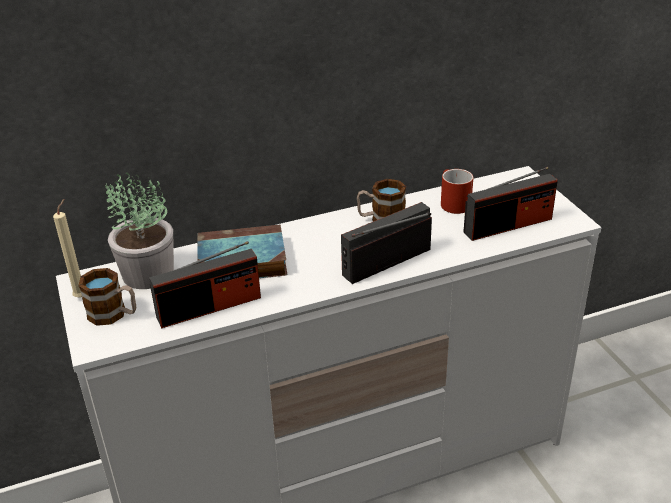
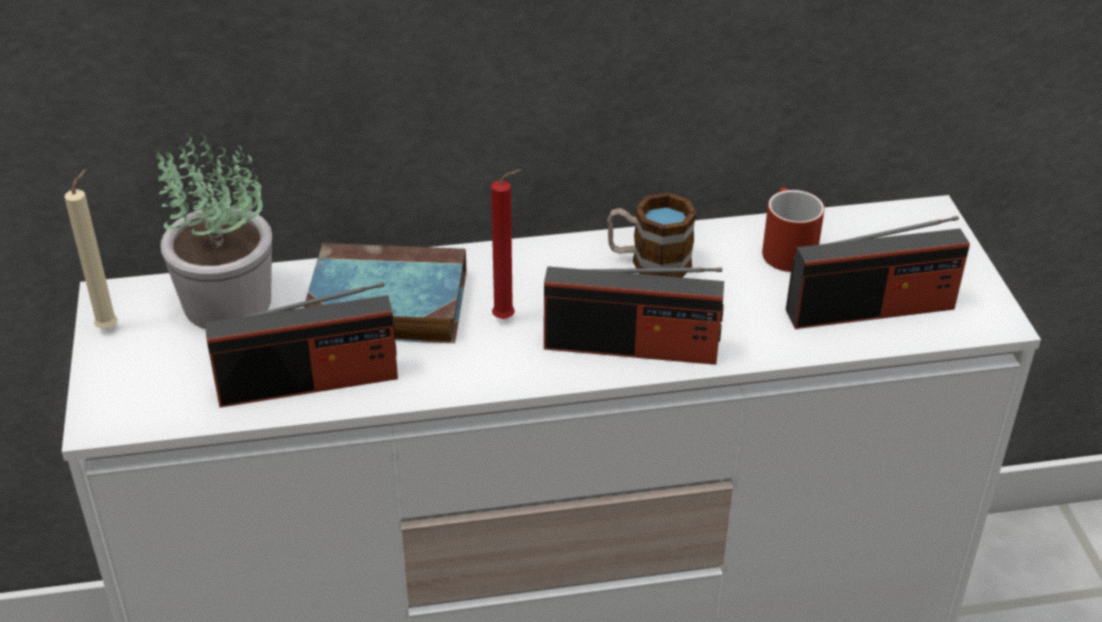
camera: 10 degrees right, 5 degrees up
(114, 314) = (151, 369): mug -> none
(312, 258) = (507, 319): none -> red candle
(386, 262) = (631, 346): radio -> radio turned 150 degrees counterclockwise

